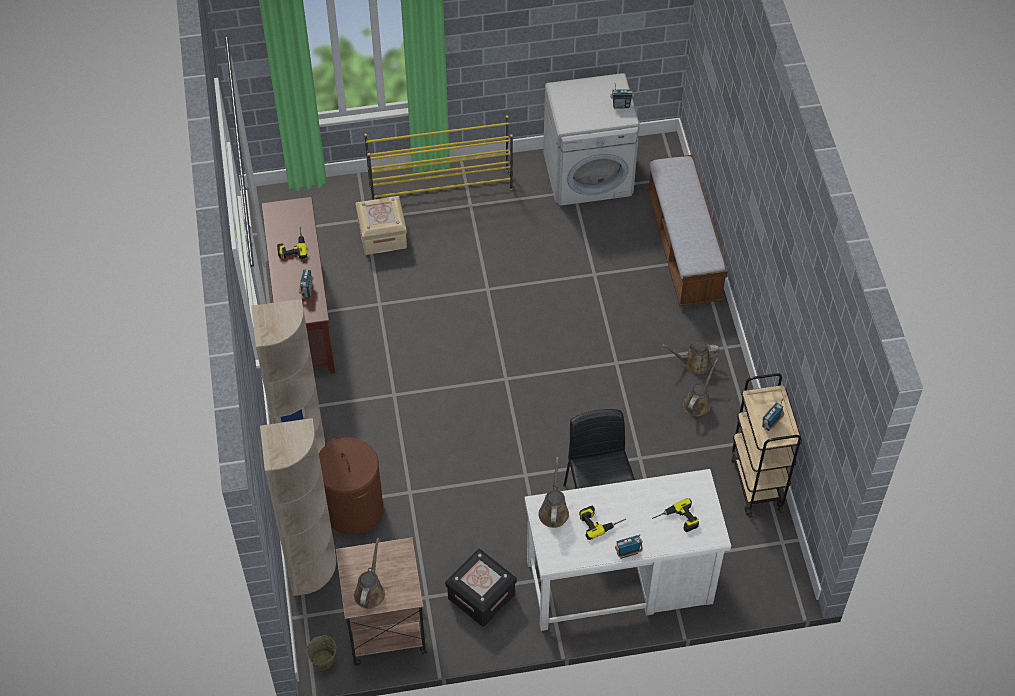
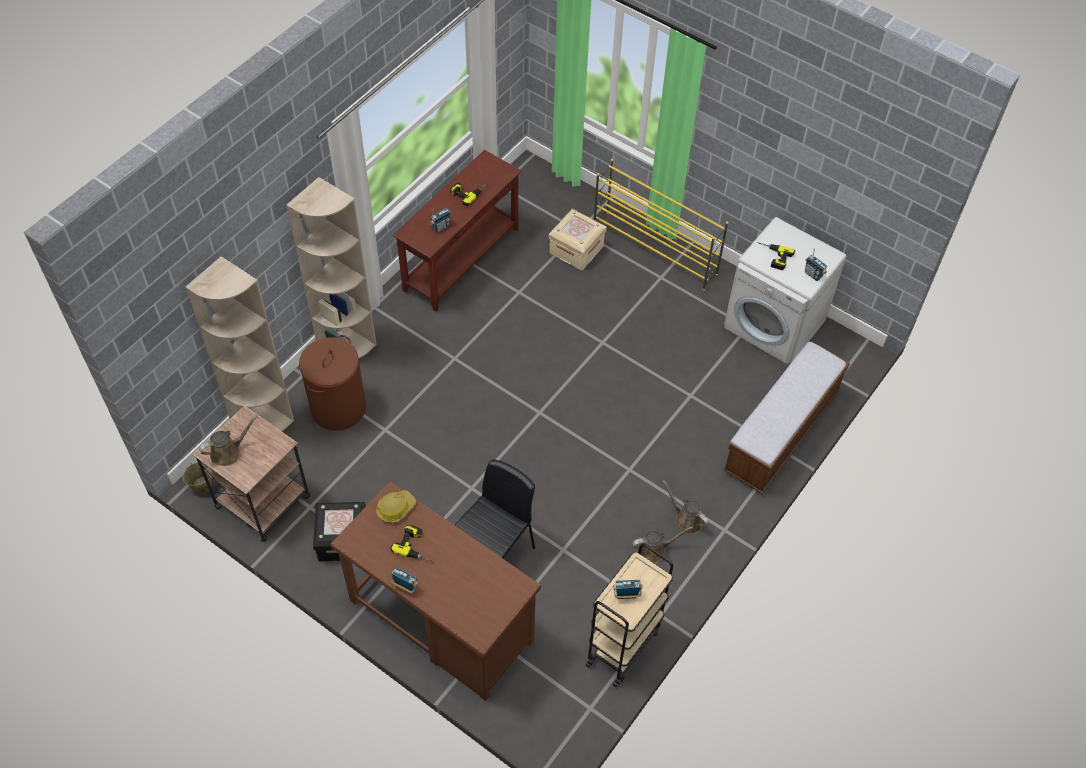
camera: 45 degrees right, 0 degrees up
(553, 510) = (395, 508): brown watering can -> hard hat
(619, 583) = (440, 621): white desk -> brown desk
(676, 521) = (468, 598): power drill -> power drill (772, 257)

